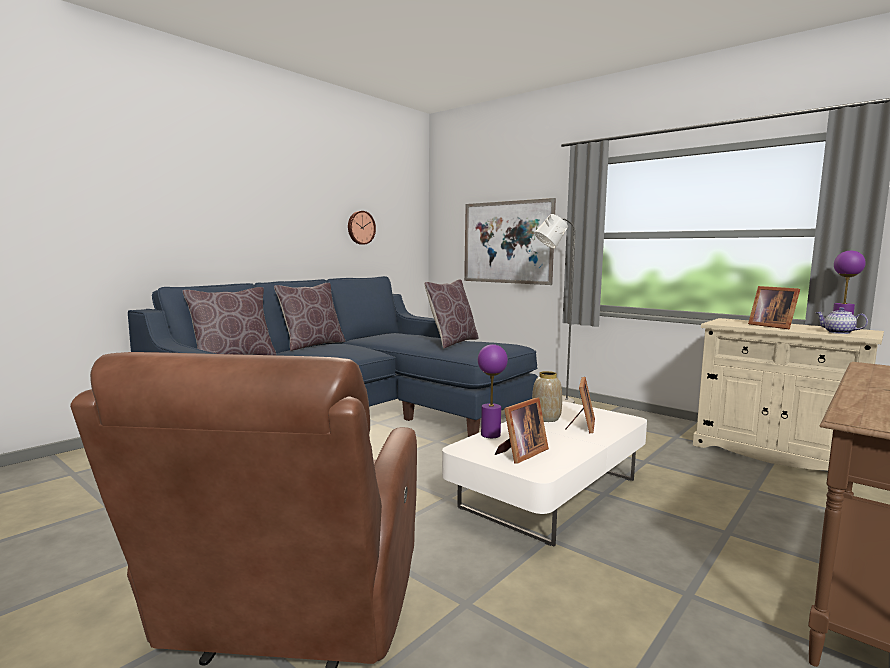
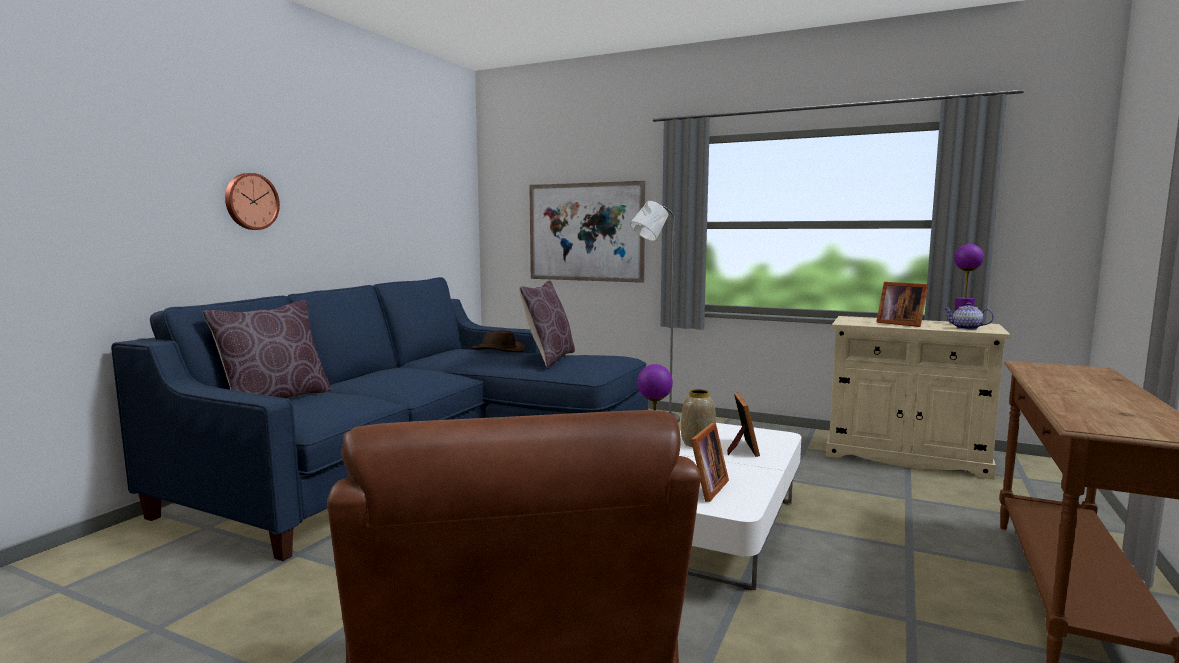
camera: 15 degrees left, 0 degrees up
(312, 345) = (367, 372): brown pillow -> none
(360, 227) = (403, 215): wall clock -> wall clock (250, 201)
(418, 335) = (498, 350): none -> brown hat

